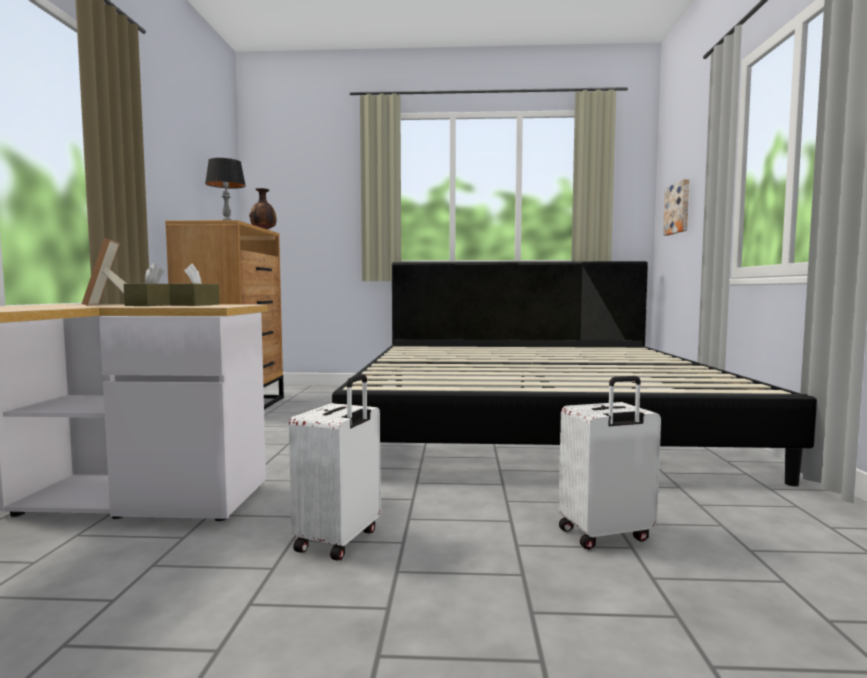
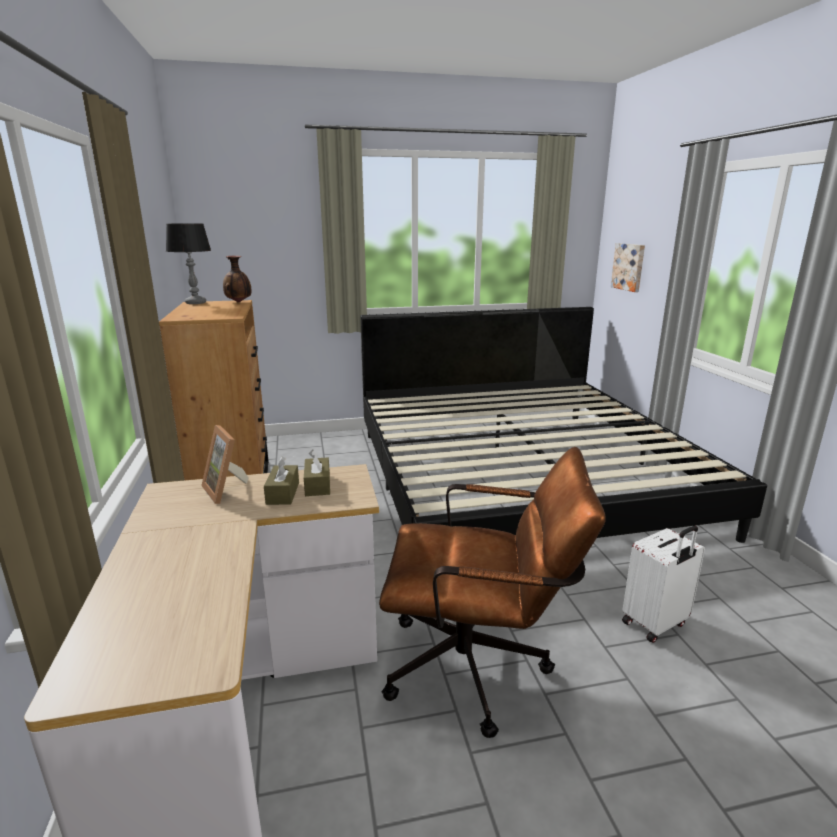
camera: 15 degrees left, 15 degrees up
(340, 540) = (480, 667): white suitcase -> brown office chair

